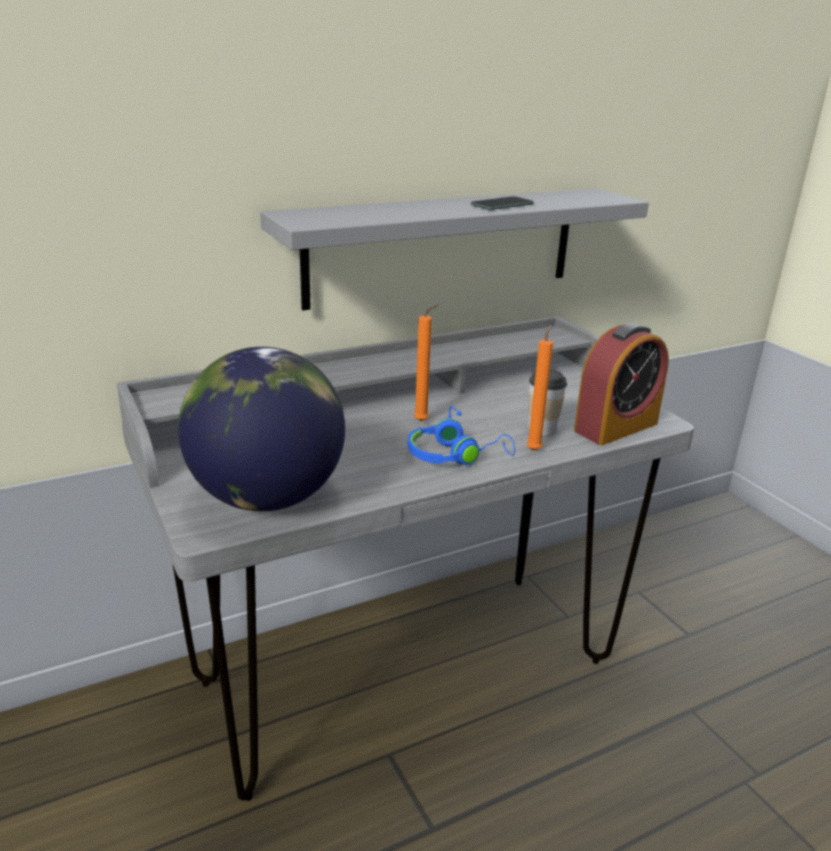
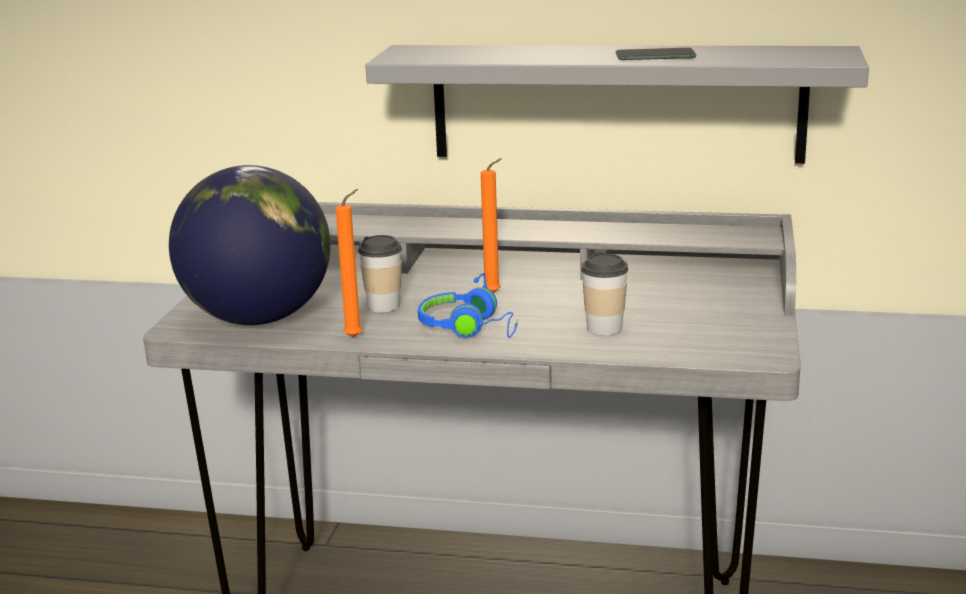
camera: 40 degrees right, 5 degrees down
(356, 454) = (383, 306): none -> cup
(534, 449) = (559, 343): orange candle -> orange candle (356, 337)
(616, 427) = (693, 346): alarm clock -> none

